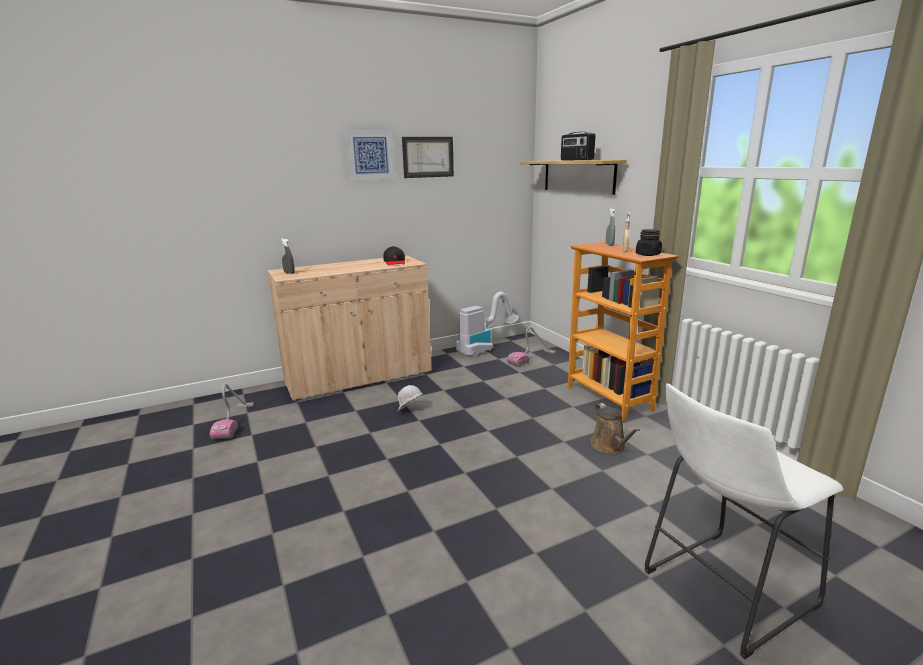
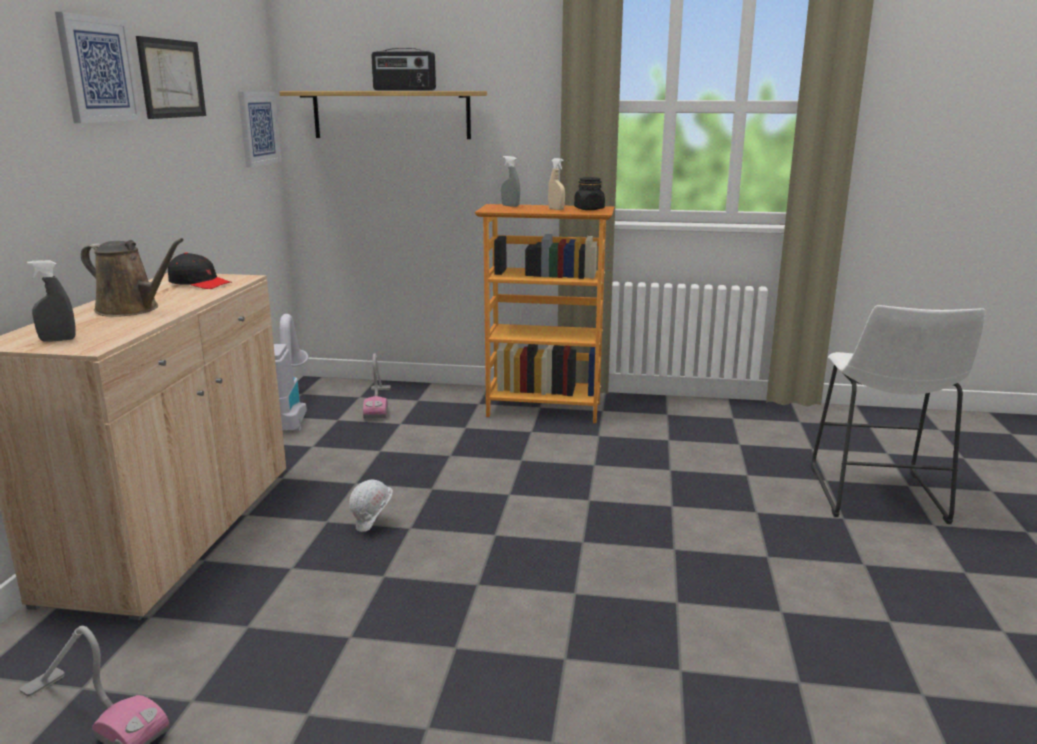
camera: 55 degrees left, 0 degrees up
(507, 183) = (258, 128): none -> picture
(610, 446) = (634, 448): brown watering can -> brown watering can (132, 309)

